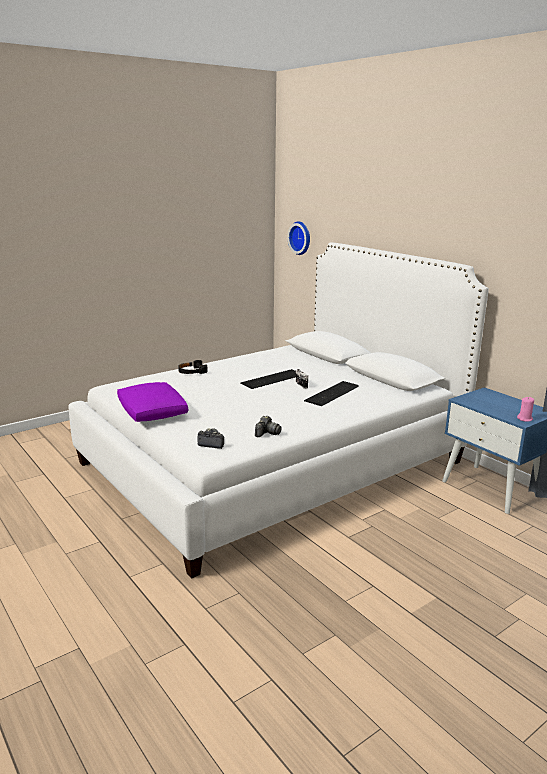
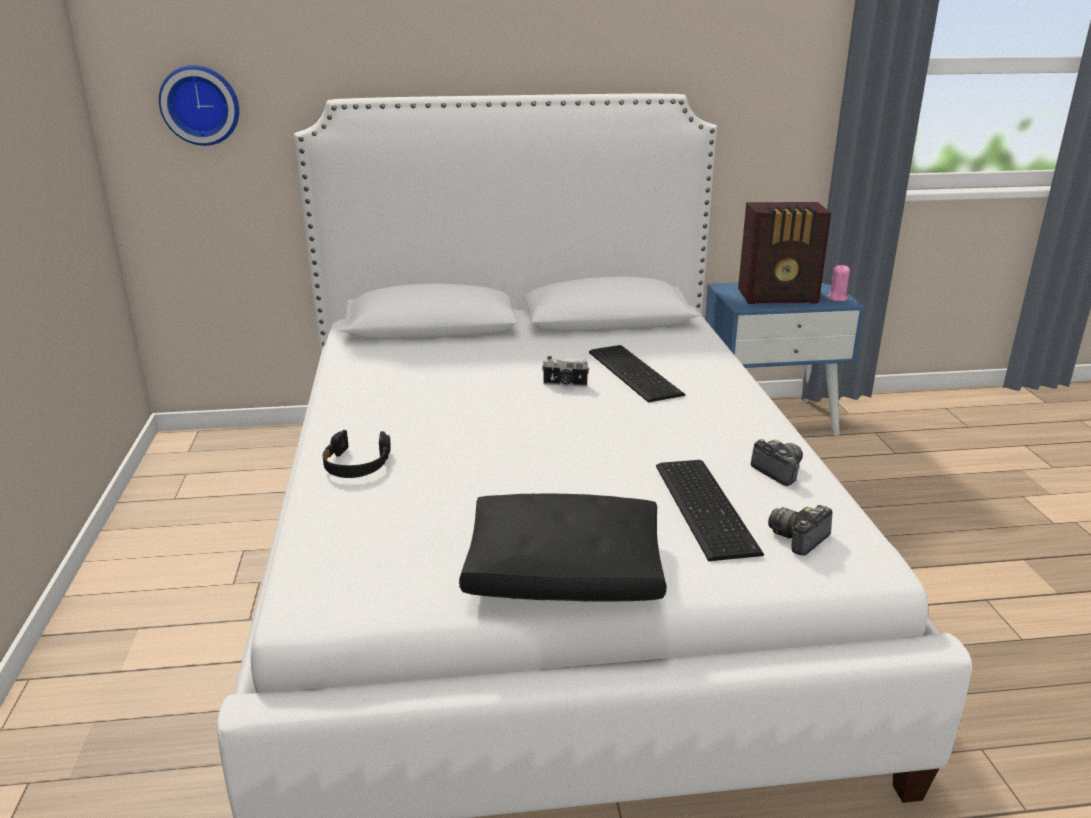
camera: 60 degrees left, 5 degrees up
(152, 412) = (566, 571): purple pillow -> black pillow
(273, 379) = (512, 398): keyboard -> keyboard (707, 506)
(496, 405) = (779, 297): none -> radio

